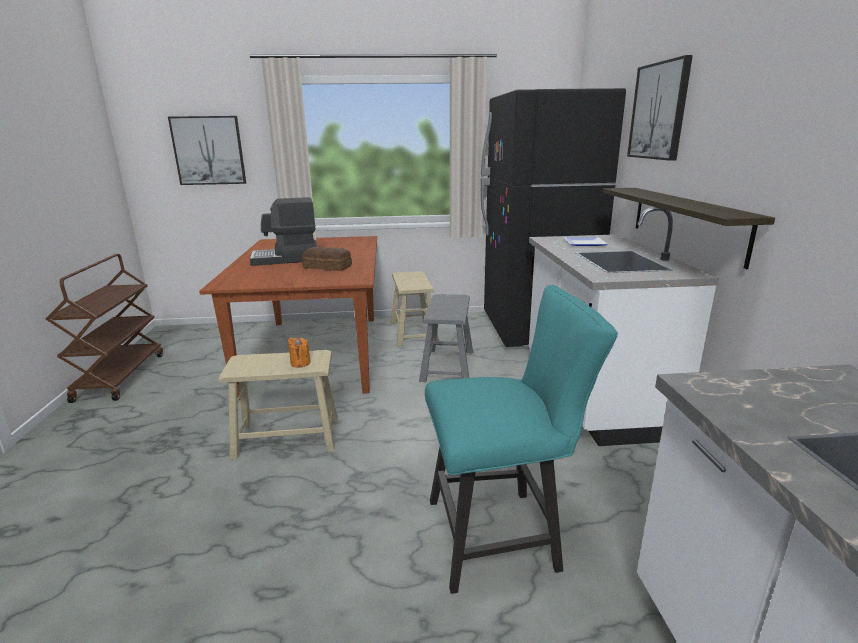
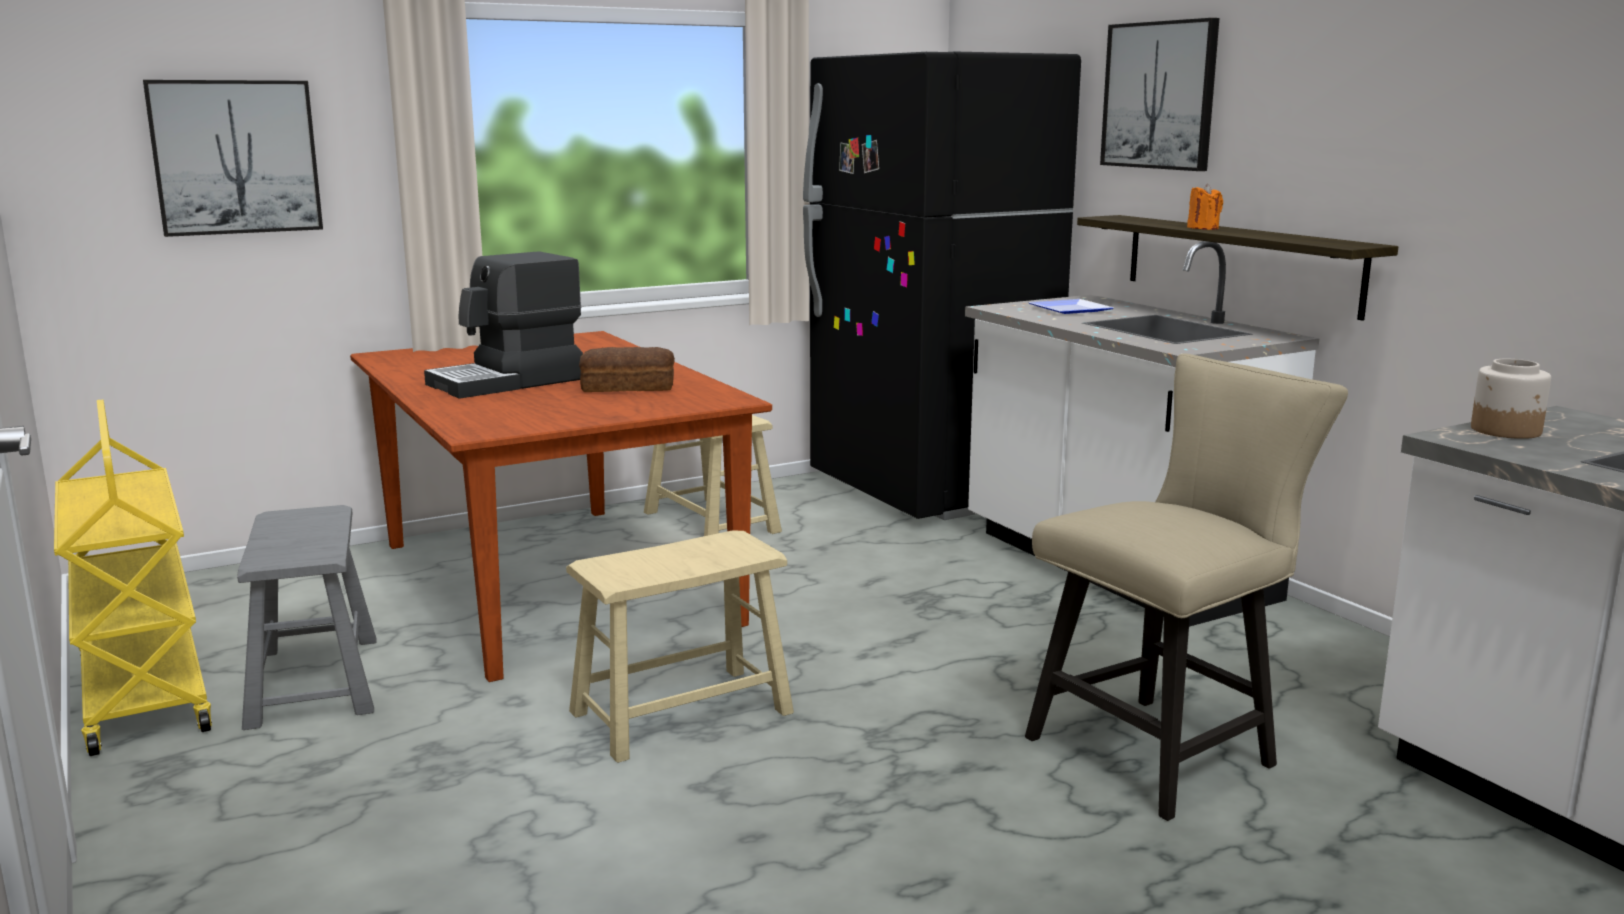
camera: 25 degrees left, 5 degrees down
(120, 376) = (142, 692): brown cart -> yellow cart
(300, 363) = (721, 553): orange candle -> orange candle (1203, 228)
(447, 366) = (840, 564): grey stool -> grey stool (314, 681)
(502, 534) = (1164, 749): turquoise chair -> beige chair
(759, 385) = (1506, 431): none -> jar

